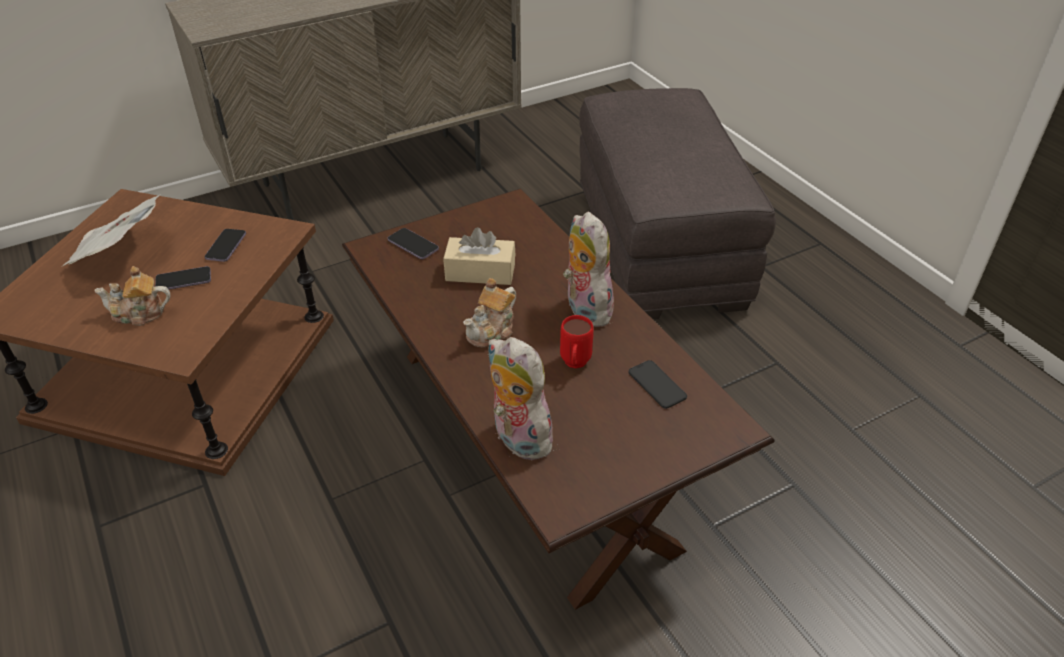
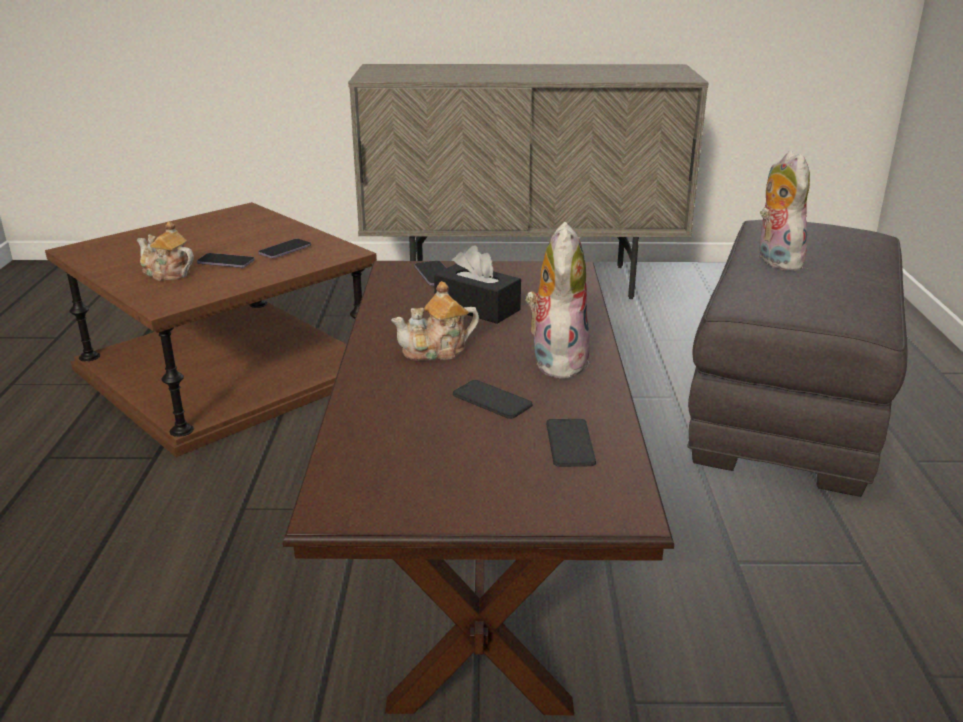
camera: 30 degrees right, 15 degrees down
(120, 253) = (201, 236): newspaper -> none
(480, 272) = (477, 308): beige tissue box -> black tissue box
(517, 439) = (359, 437): plush toy -> plush toy (774, 261)
(574, 365) = (492, 400): red mug -> phone

